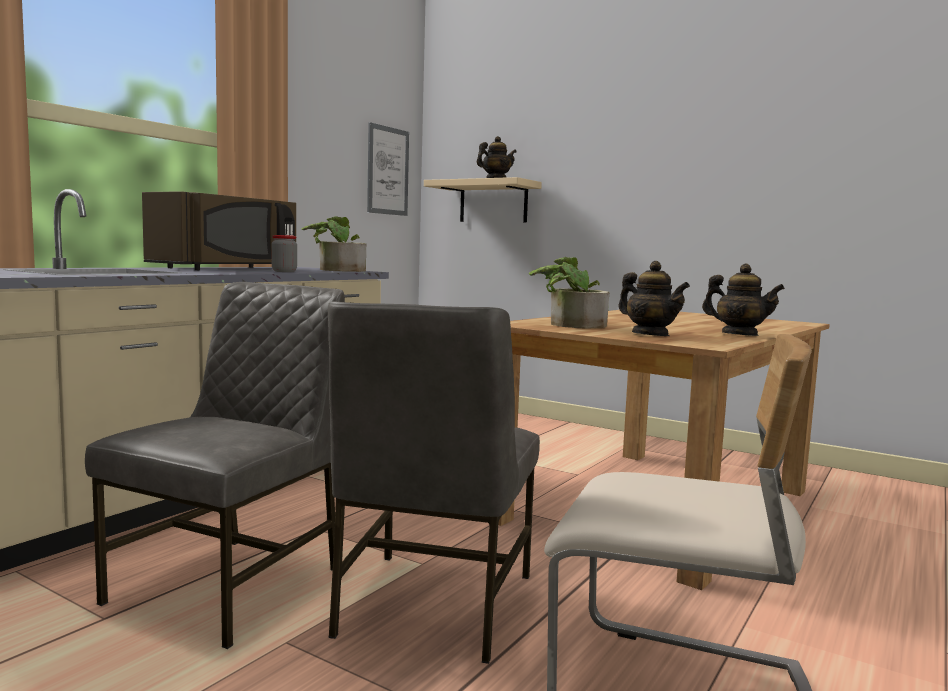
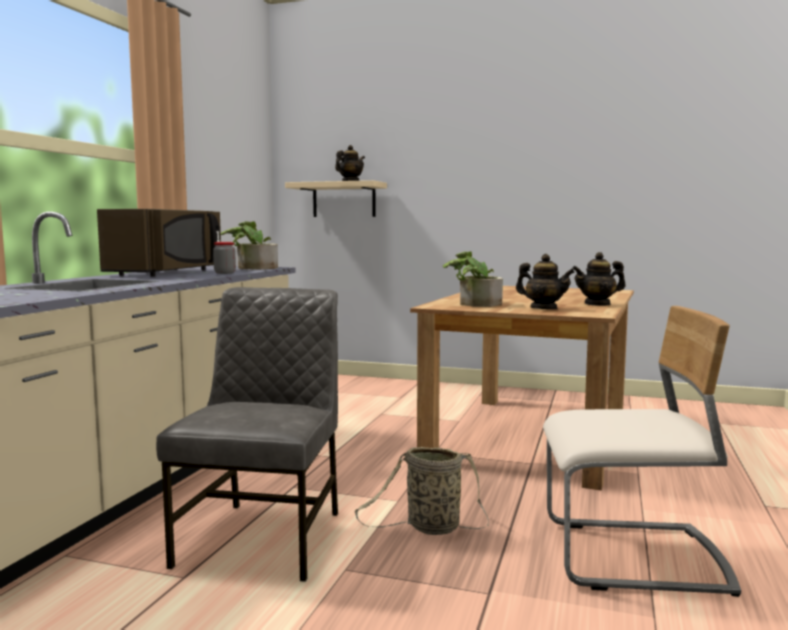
camera: 15 degrees left, 0 degrees up
(387, 171) = (250, 174): picture -> none
(432, 605) = (429, 528): grey chair -> basket
(739, 335) = (597, 304): teapot -> teapot turned 150 degrees clockwise

